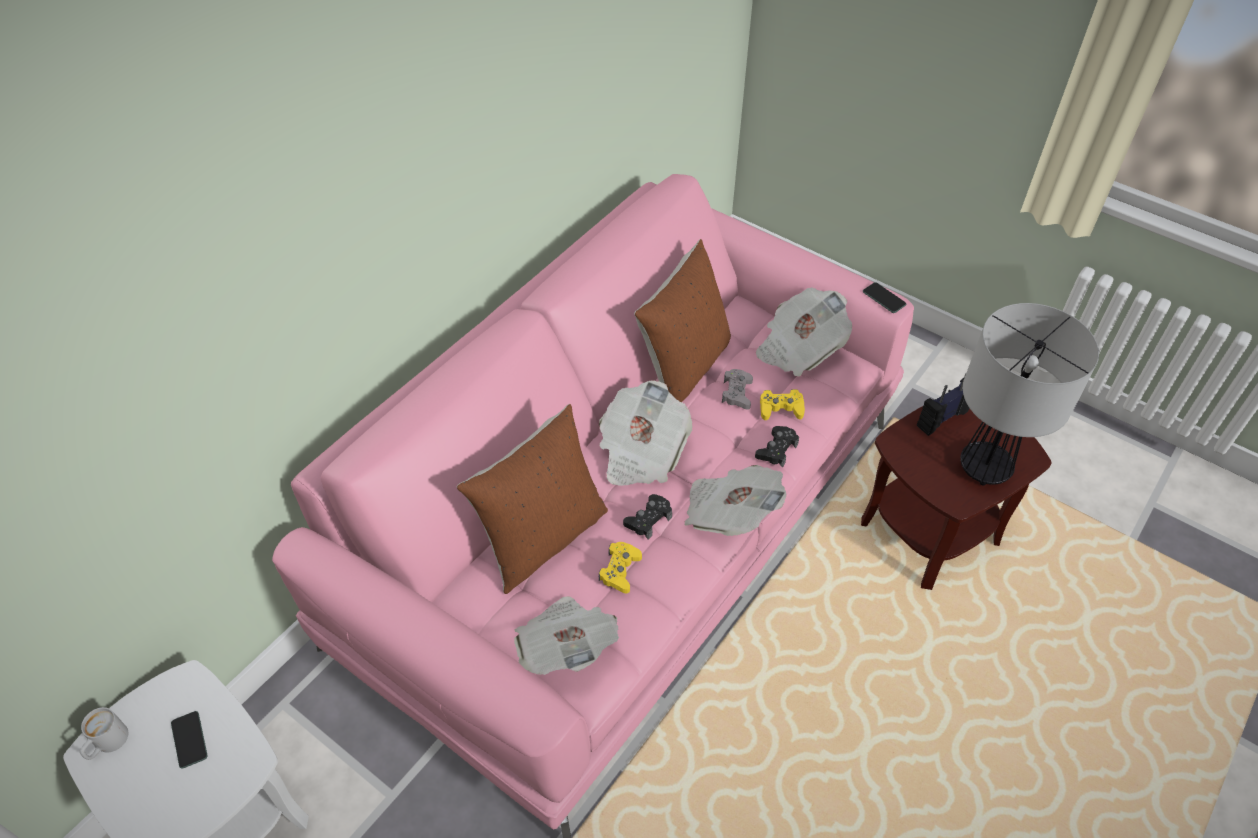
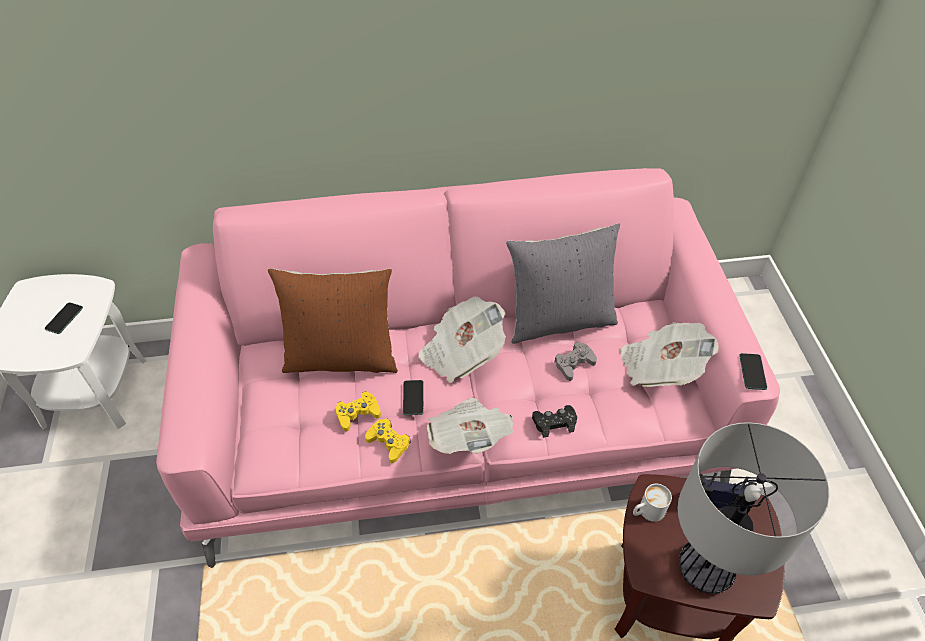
camera: 45 degrees right, 0 degrees up
(107, 744) = (36, 291): white mug -> white mug (647, 512)
(566, 647) = (272, 431): newspaper -> none
(648, 519) = (413, 398): black game controller -> phone
(683, 367) = (559, 320): brown pillow -> grey pillow
(780, 408) = (593, 398): yellow game controller -> yellow game controller (388, 443)

